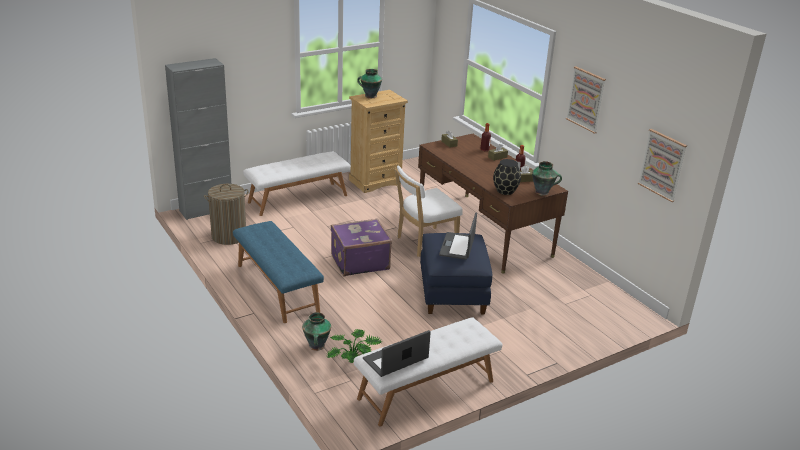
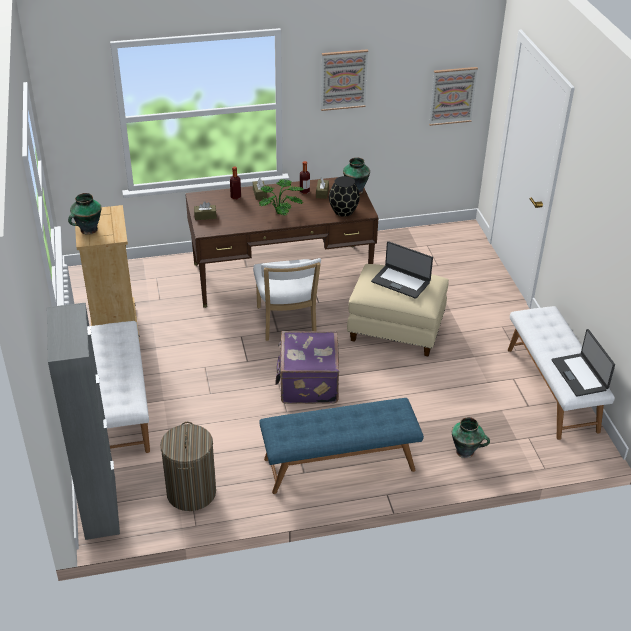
camera: 70 degrees left, 10 degrees up
(353, 363) = (501, 430): potted plant -> potted plant (281, 214)
(453, 293) = (396, 329): blue ottoman -> beige ottoman

